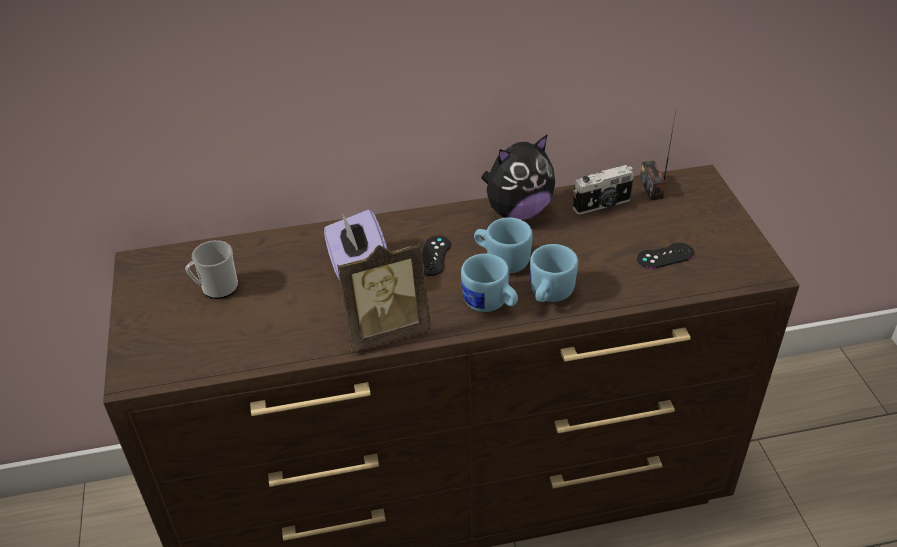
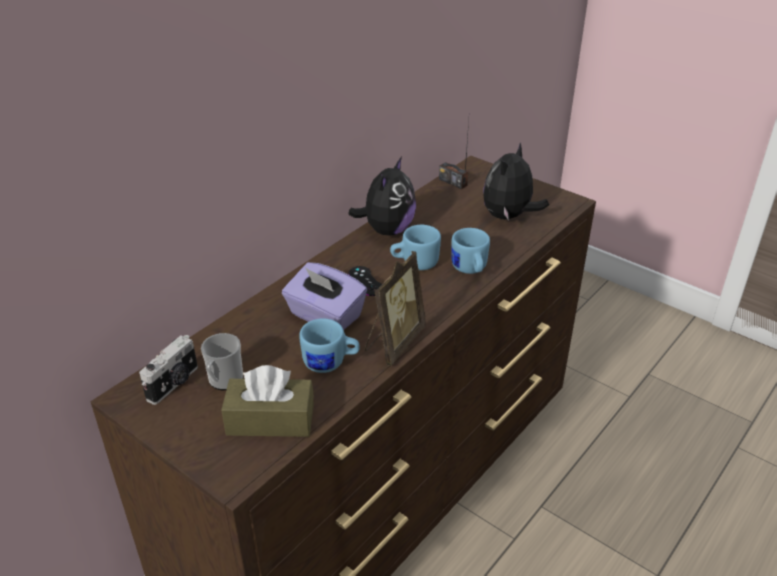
camera: 40 degrees left, 5 degrees down
(210, 344) = (270, 420): none -> brown tissue box
(490, 304) = (441, 292): blue mug -> blue mug (330, 363)
(602, 205) = (436, 204): camera -> camera (174, 383)
(665, 256) = (509, 216): black game controller -> plush toy

